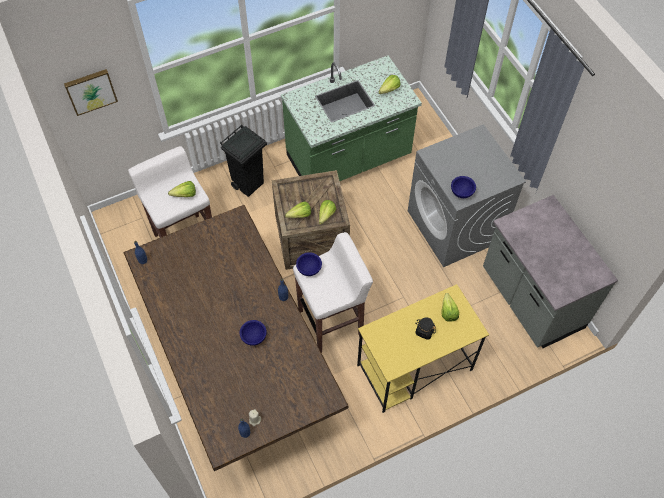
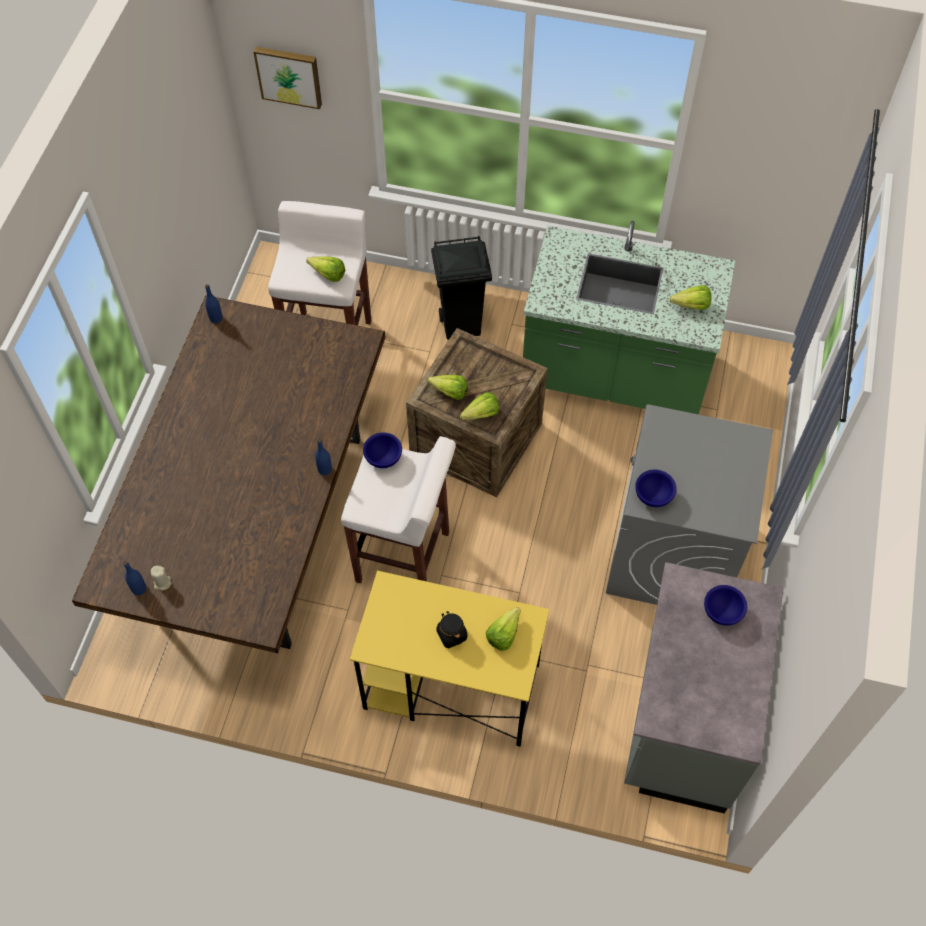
camera: 40 degrees right, 0 degrees up
(253, 337) = (248, 491): blue bowl -> blue bowl (721, 612)

